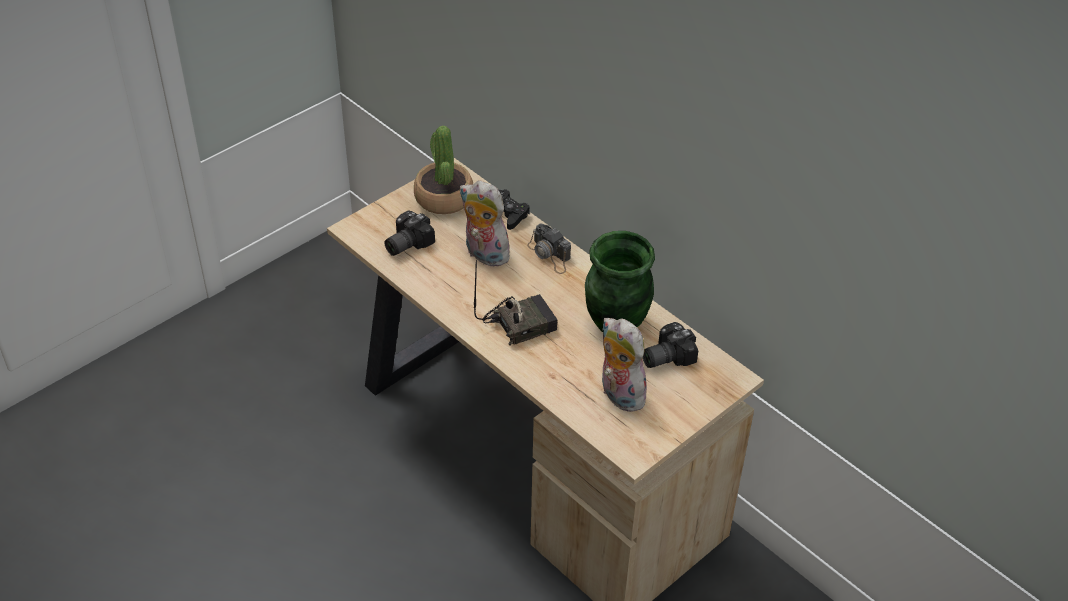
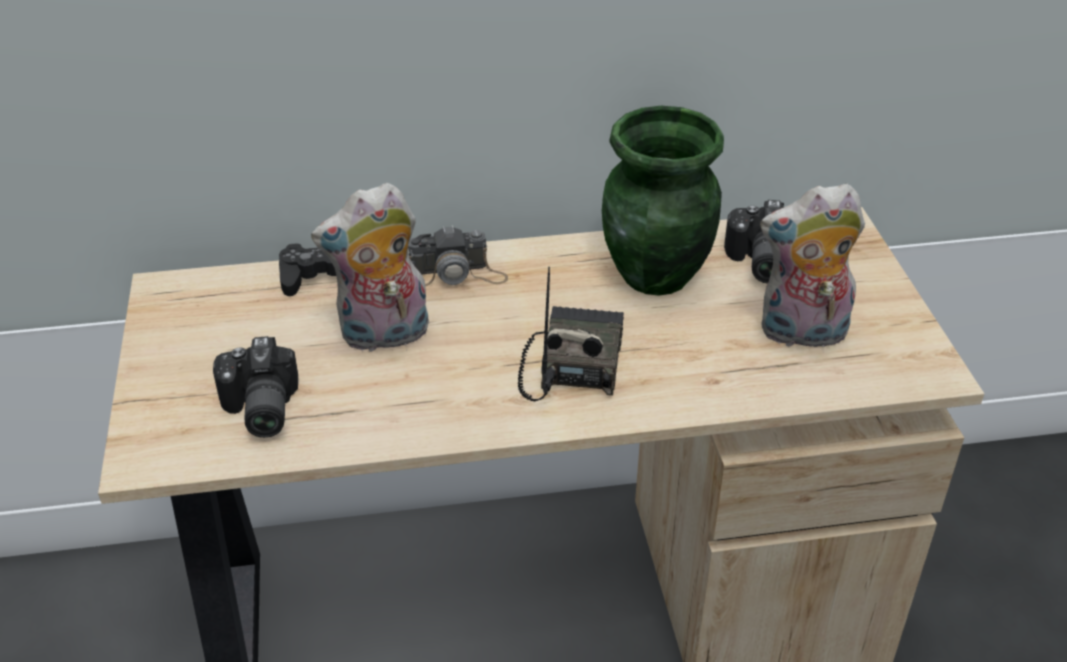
camera: 55 degrees left, 5 degrees down
(443, 198) = (208, 322): potted plant -> none

